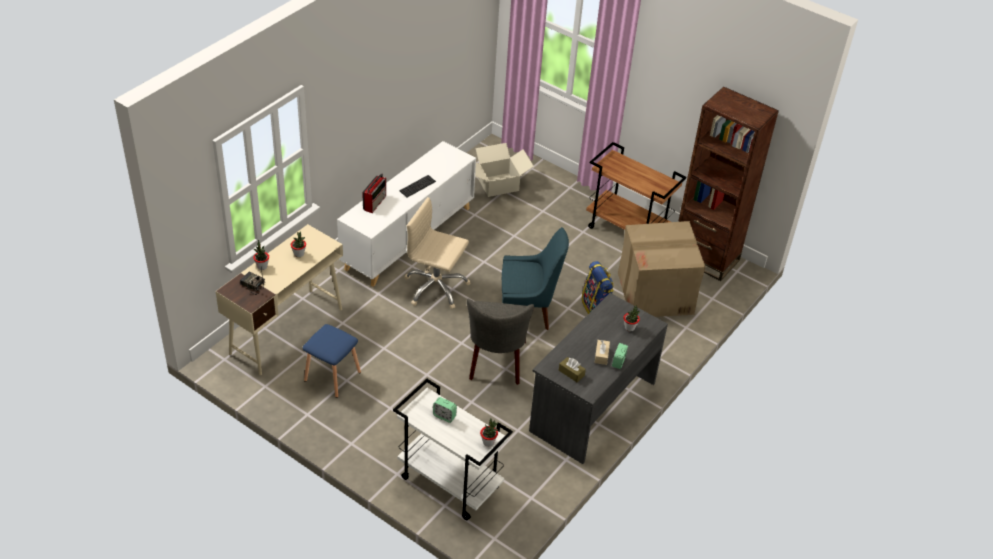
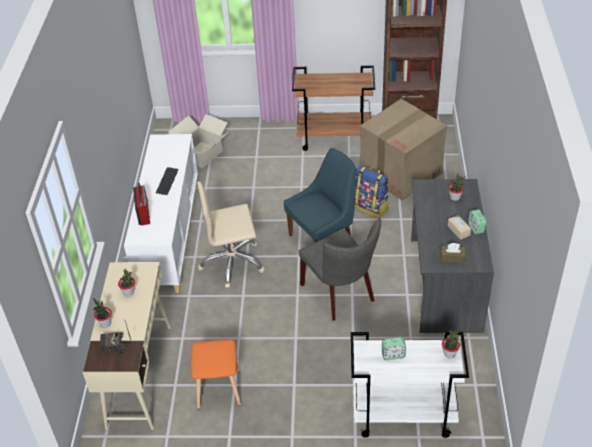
camera: 30 degrees left, 0 degrees up
(332, 377) = (219, 390): blue stool -> orange stool

